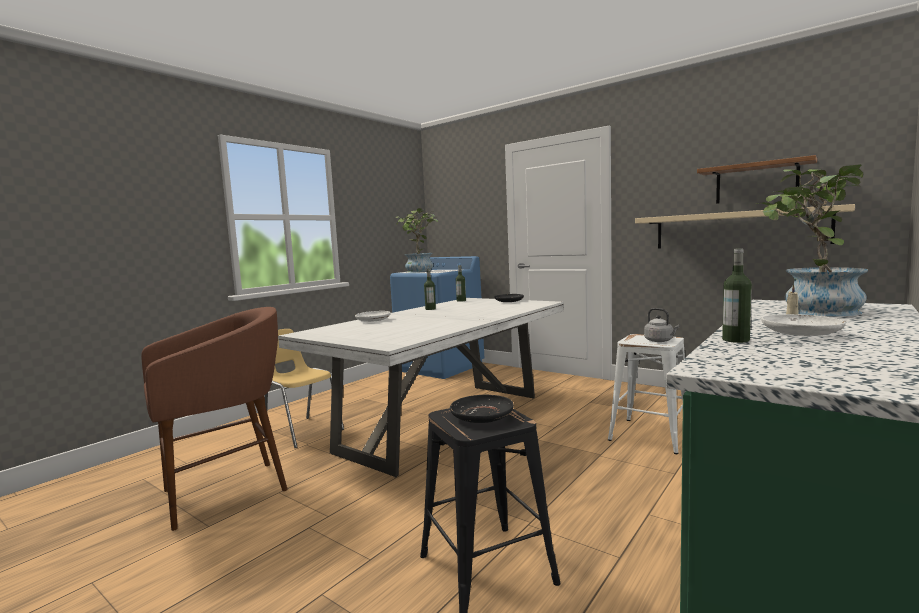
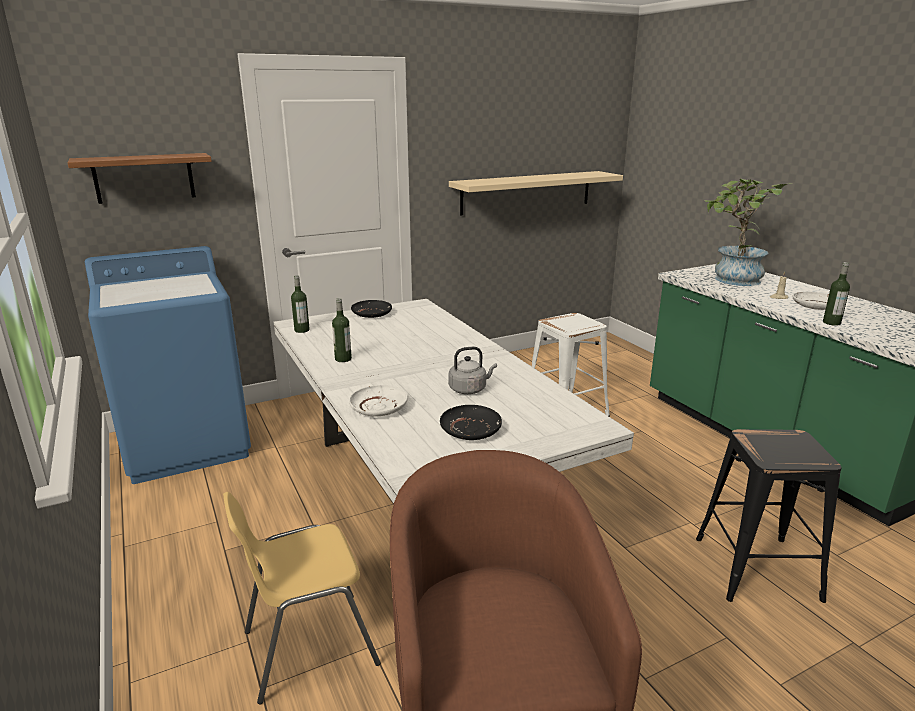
camera: 65 degrees left, 15 degrees up
(419, 271) = (143, 294): potted plant -> none
(482, 417) = (782, 446): black plate -> black plate (471, 430)
(660, 341) = (581, 322): grey kettle -> grey kettle (469, 389)
(756, 183) = (540, 147): shelf -> shelf (144, 178)

